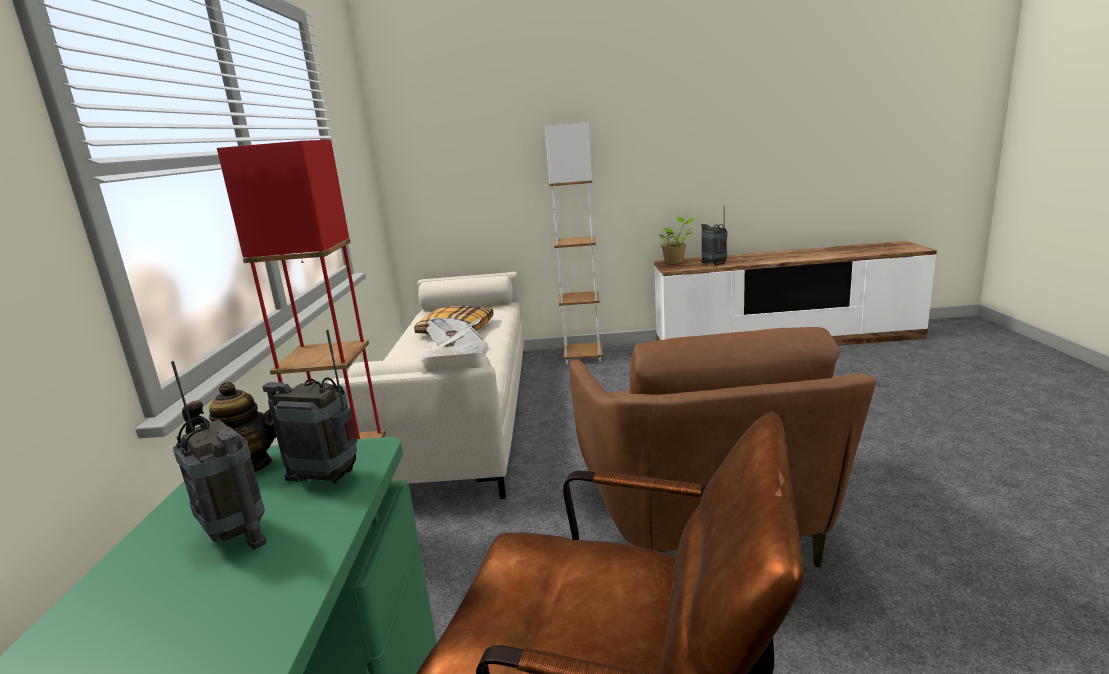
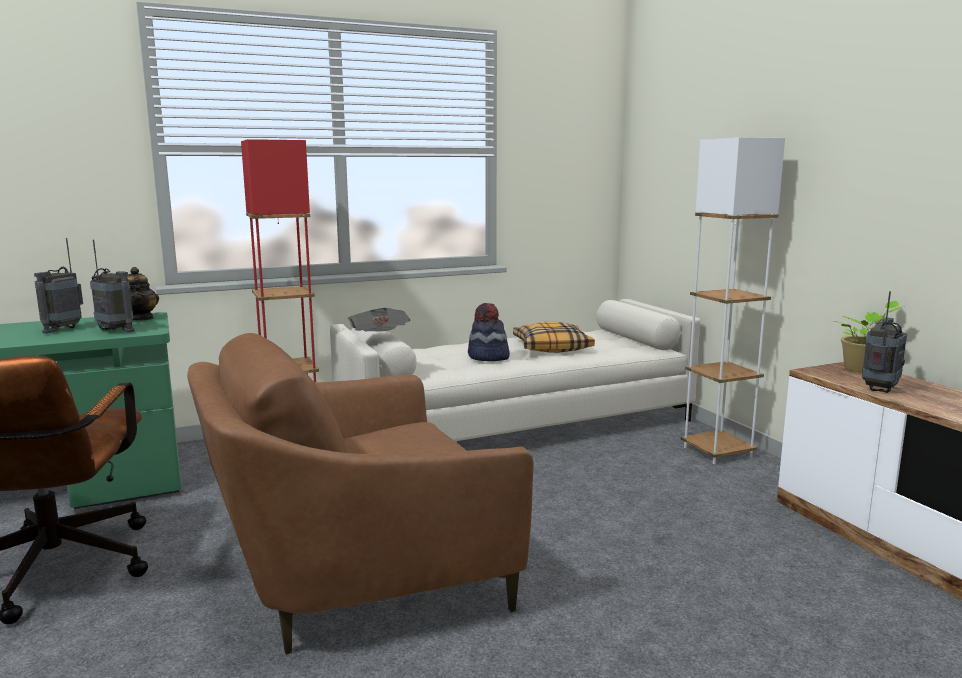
camera: 65 degrees right, 5 degrees down
(327, 478) = (115, 331): radio -> radio turned 135 degrees clockwise
(459, 352) = (488, 357): newspaper -> hat

